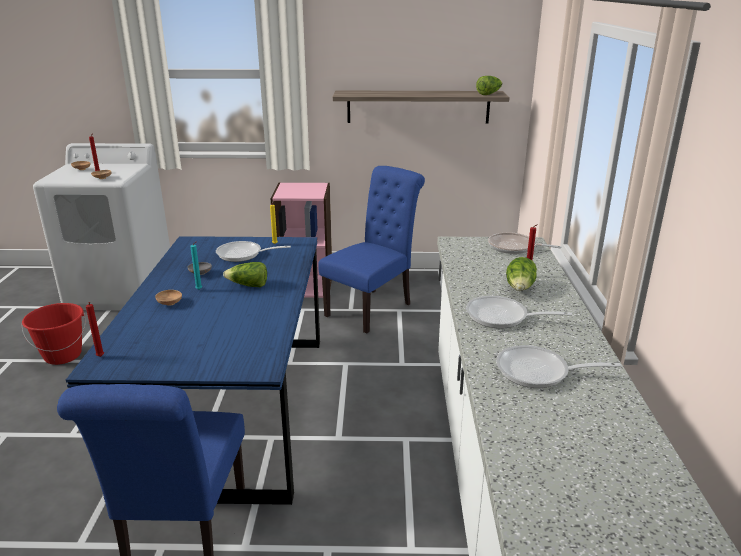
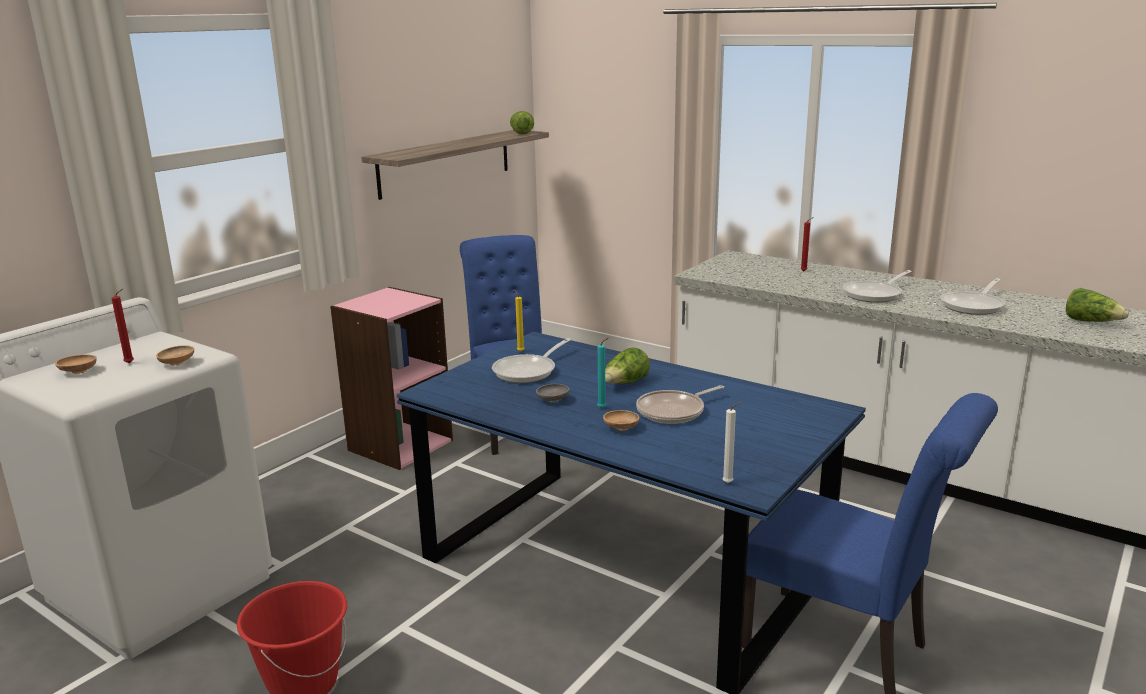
camera: 55 degrees left, 5 degrees down
(100, 357) = (729, 483): red candle -> white candle
(514, 247) = (740, 261): frying pan -> frying pan (674, 411)
(520, 288) = (826, 278): lettuce -> lettuce (1091, 322)

